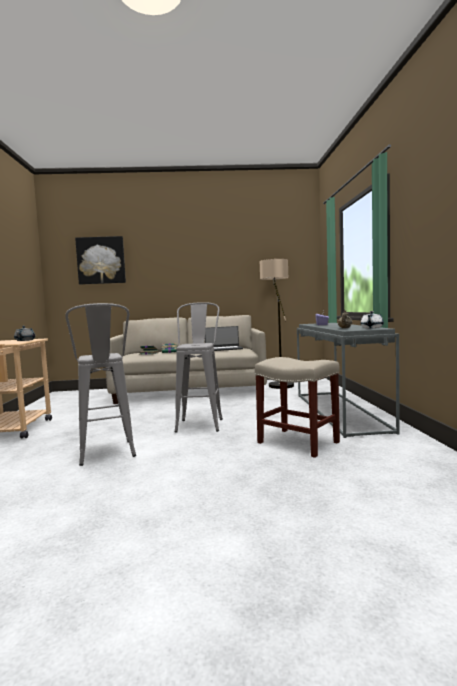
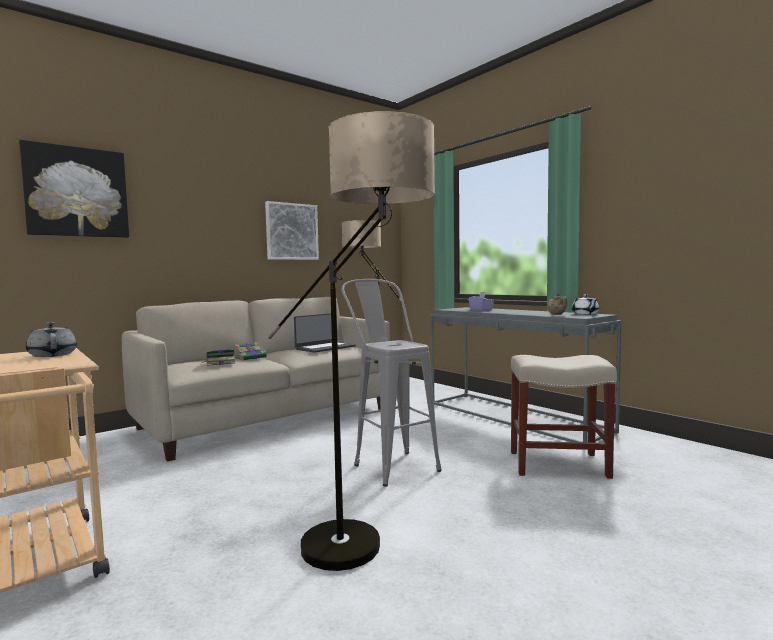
camera: 35 degrees left, 0 degrees up
(107, 456) = (366, 557): grey stool -> floor lamp
(226, 271) = (292, 231): none -> picture

